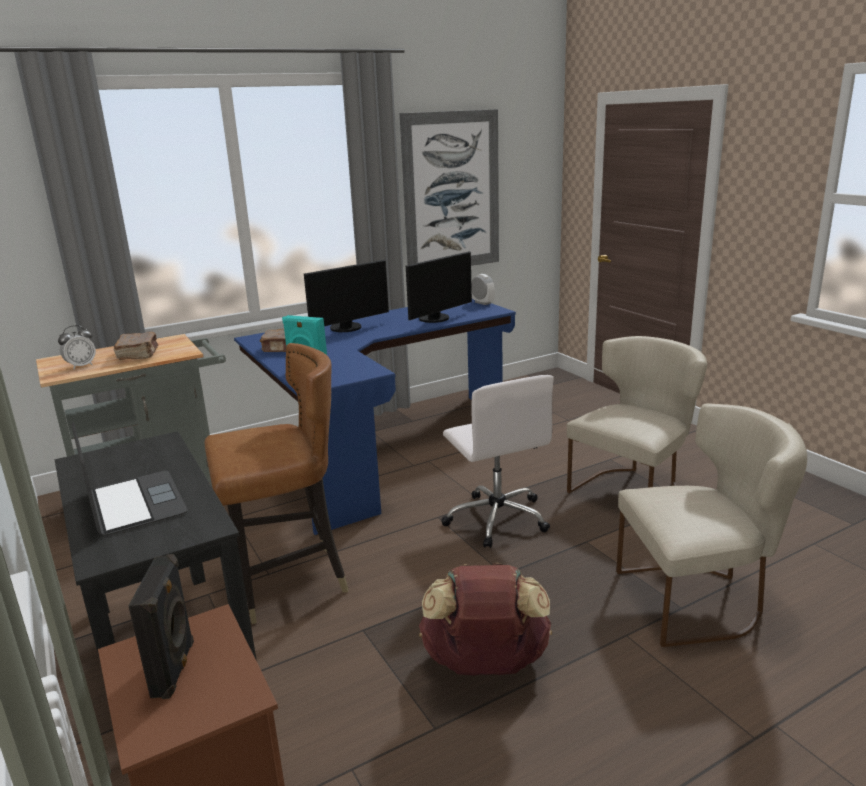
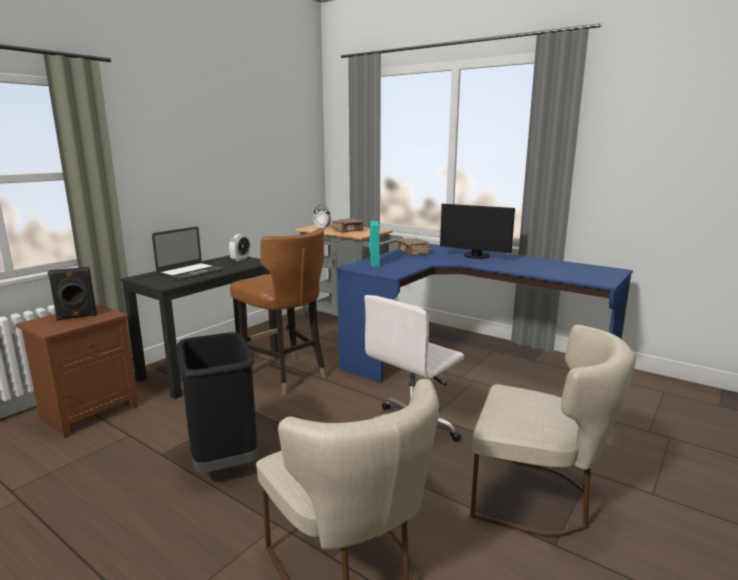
camera: 65 degrees right, 5 degrees down
(436, 319) = (540, 270): monitor -> none
(452, 192) = (647, 164): picture -> none
(482, 303) = (617, 275): alarm clock -> alarm clock (240, 259)
(485, 665) = (223, 460): brown backpack -> black trash can

